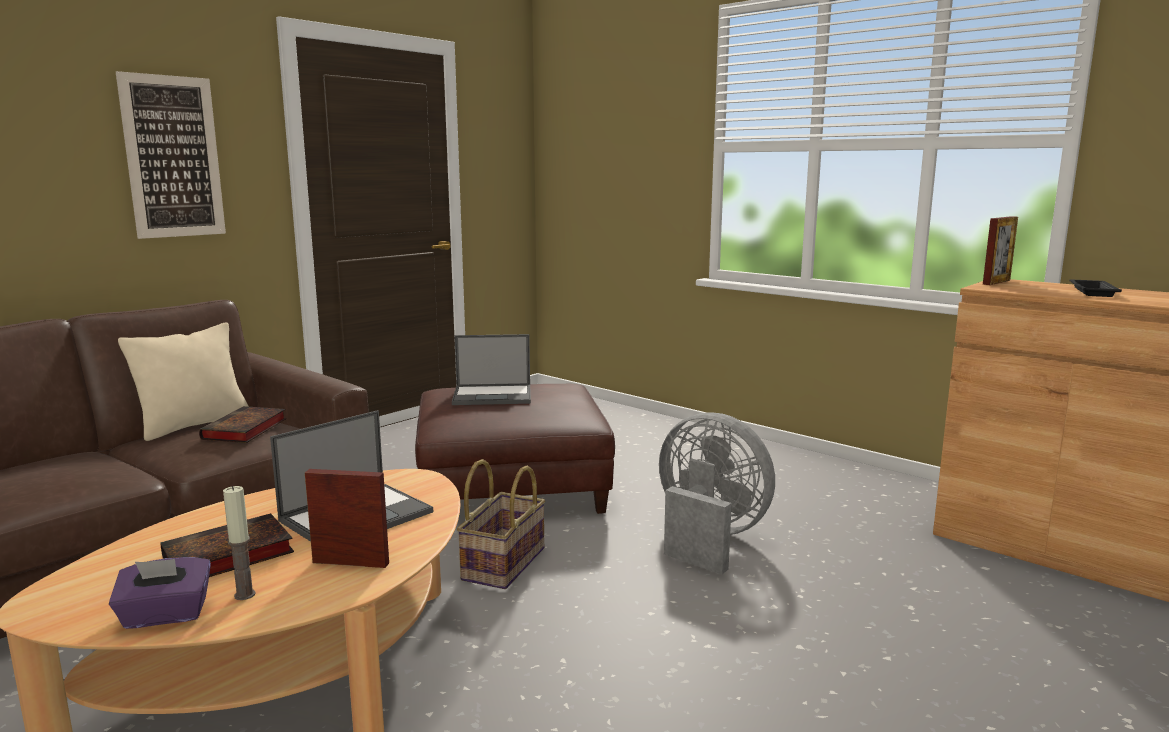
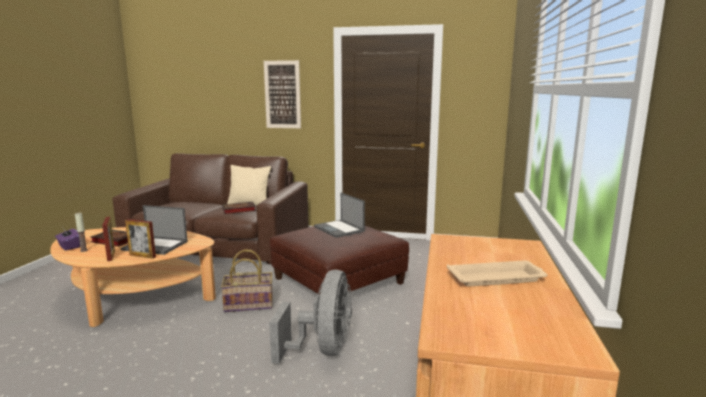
camera: 60 degrees right, 0 degrees up
(996, 282) = (498, 242): picture frame -> picture frame (142, 256)
(1092, 292) = (497, 278): black tray -> beige tray

